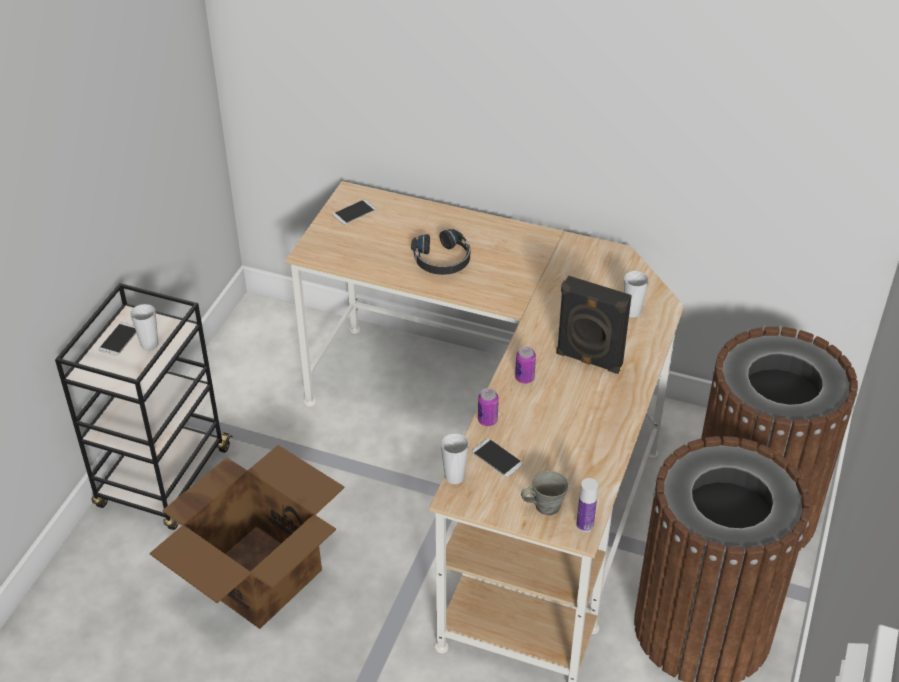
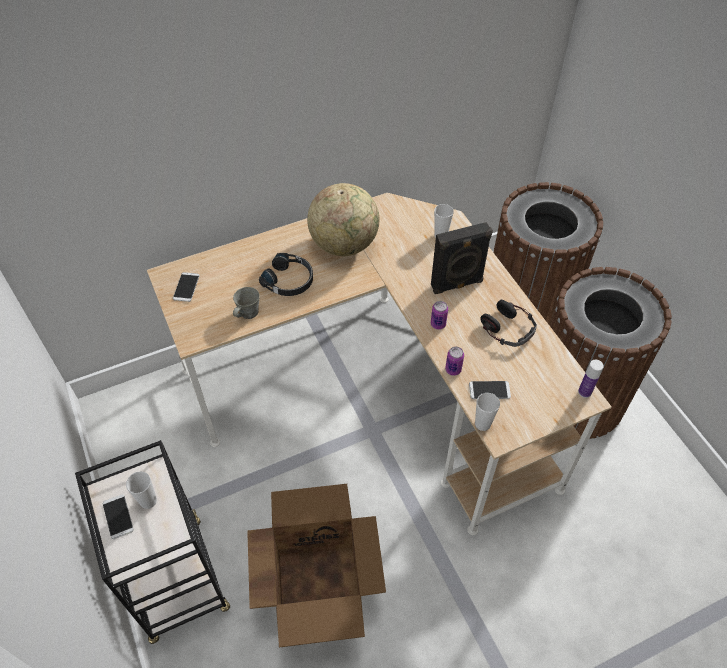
camera: 45 degrees left, 10 degrees up
(529, 263) = (344, 244): none -> globe
(545, 506) = (551, 398): grey mug -> grey mug (248, 313)
(586, 426) = (508, 328): none -> headphones

